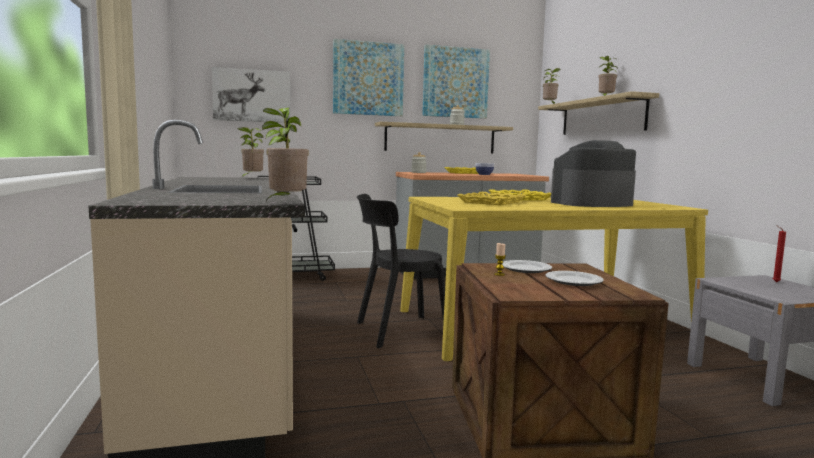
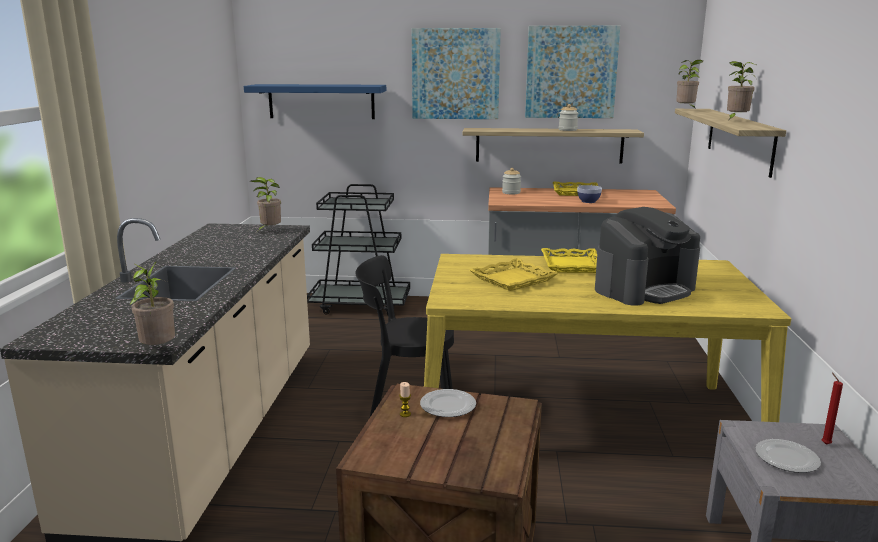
camera: 20 degrees right, 10 degrees up
(252, 96) = (321, 101): picture -> blue shelf
(574, 281) = (467, 439): plate -> plate (787, 458)
(591, 203) = (644, 289): coffee machine -> coffee machine turned 150 degrees clockwise

